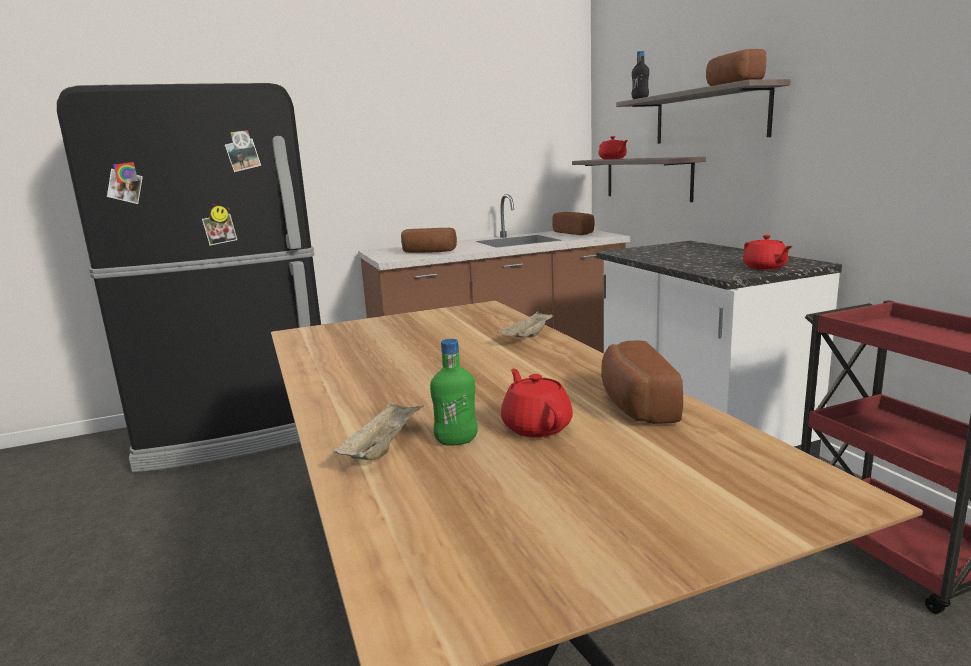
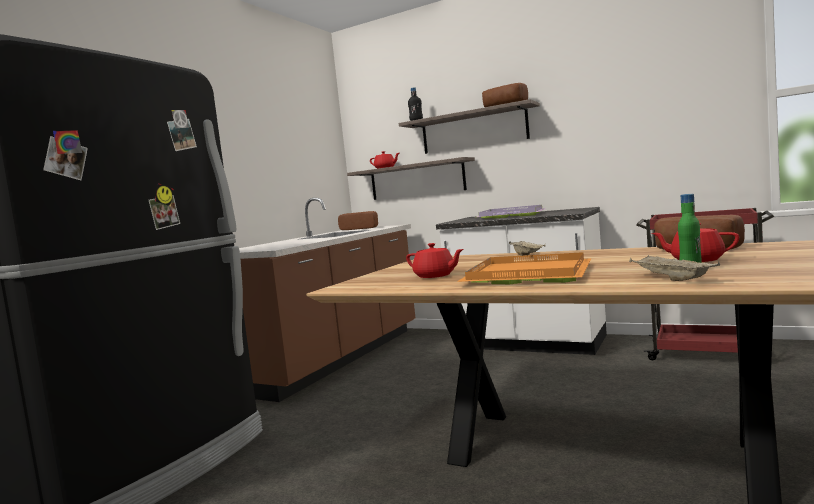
camera: 40 degrees left, 10 degrees down
(389, 377) = (529, 275): none -> orange tray
(428, 252) = (288, 244): bread -> none
(698, 255) = (510, 215): none -> purple tray
(765, 268) = (573, 210): red teapot -> red teapot (435, 276)

